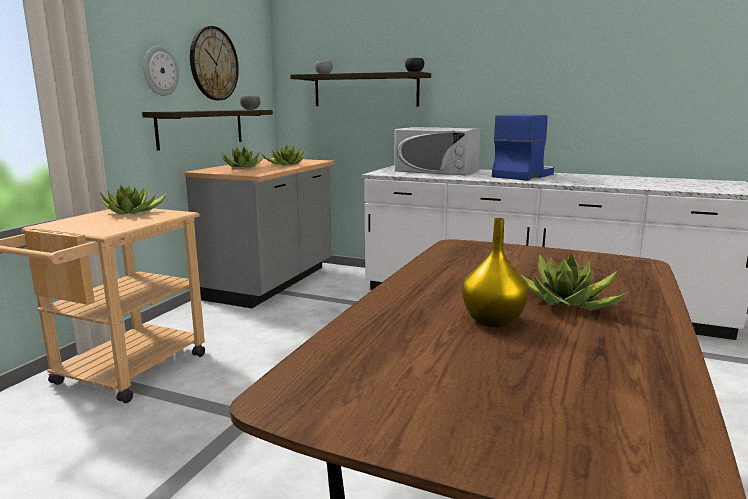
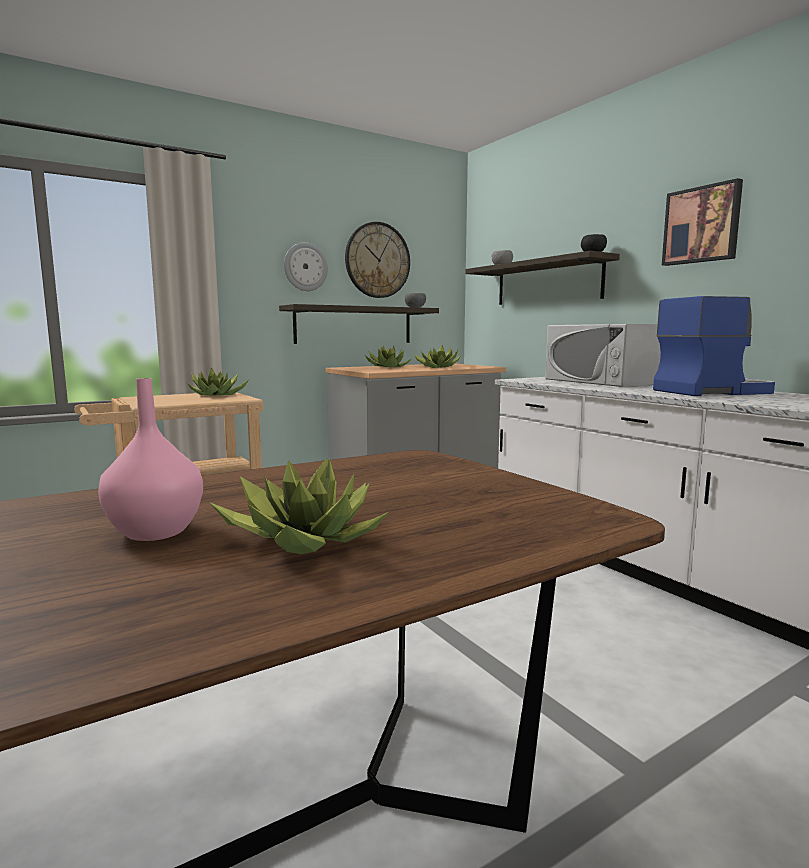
camera: 35 degrees right, 5 degrees down
(491, 320) = (156, 531): yellow vase -> pink vase
(494, 59) = (702, 225): none -> picture

